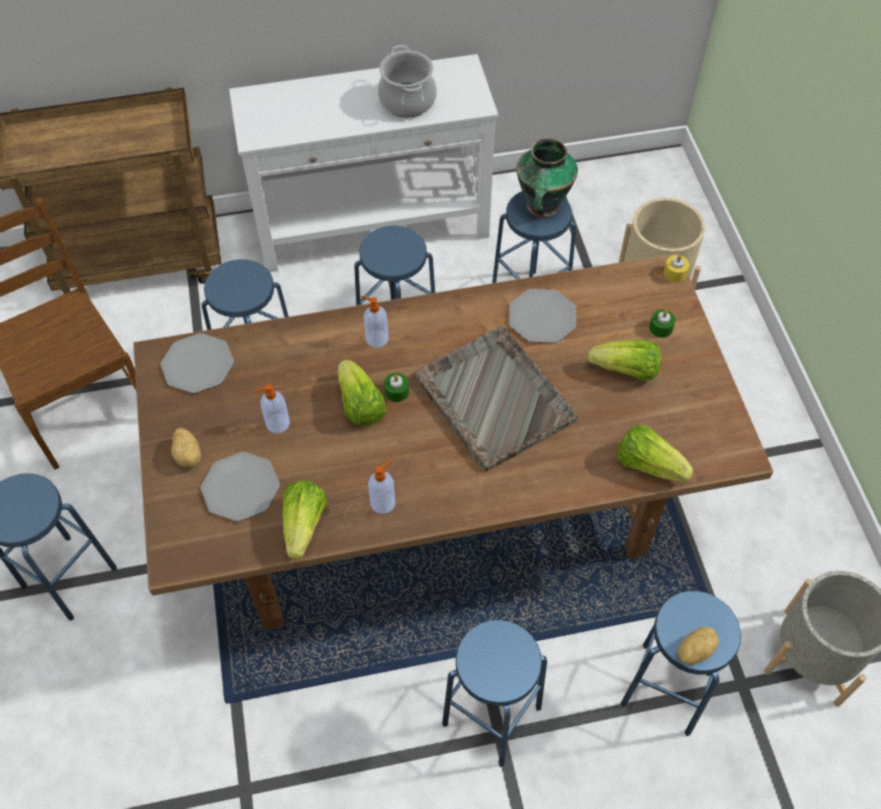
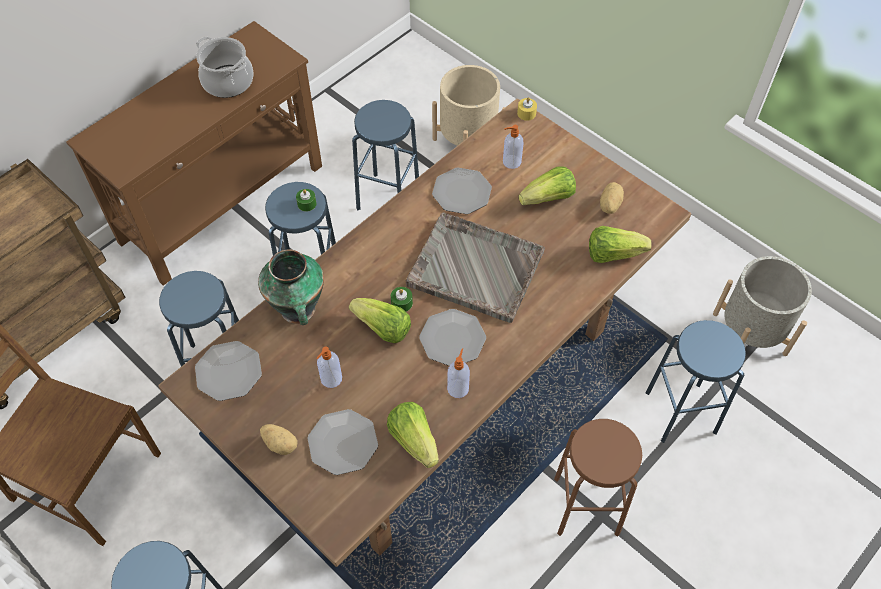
camera: 35 degrees left, 0 degrees up
(374, 226) = (224, 203): white console table -> brown console table
(376, 338) = (354, 273): soap dispenser -> soap dispenser (511, 162)
(417, 453) = (452, 338): none -> plate
(491, 716) = (586, 506): blue stool -> brown stool
(542, 207) = (382, 115): vase -> vase (298, 311)
(661, 328) = (547, 156): green candle -> green candle (307, 204)
(694, 650) = (720, 363): potato -> potato (609, 205)

